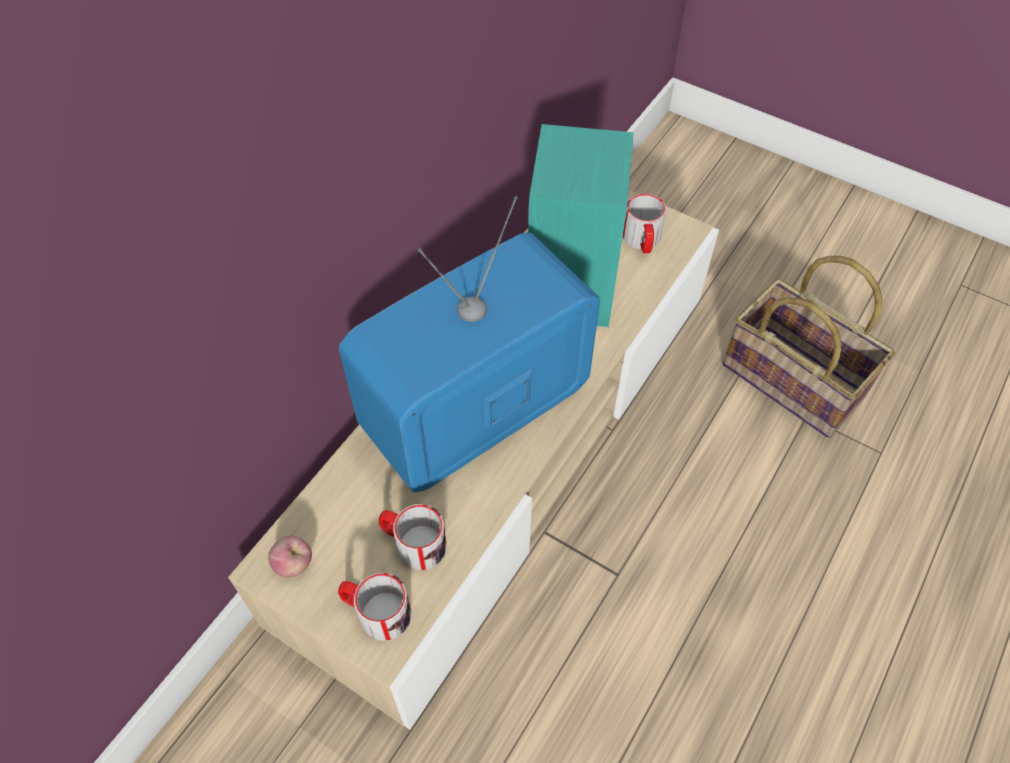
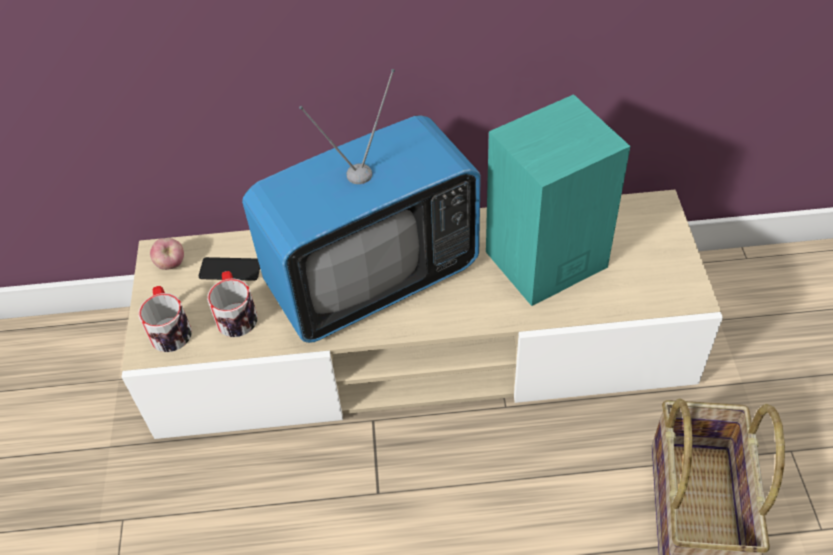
camera: 55 degrees right, 5 degrees down
(353, 516) = (230, 269): none -> phone
(477, 412) = (372, 279): television -> television turned 135 degrees clockwise
(642, 240) = (645, 274): mug -> none

